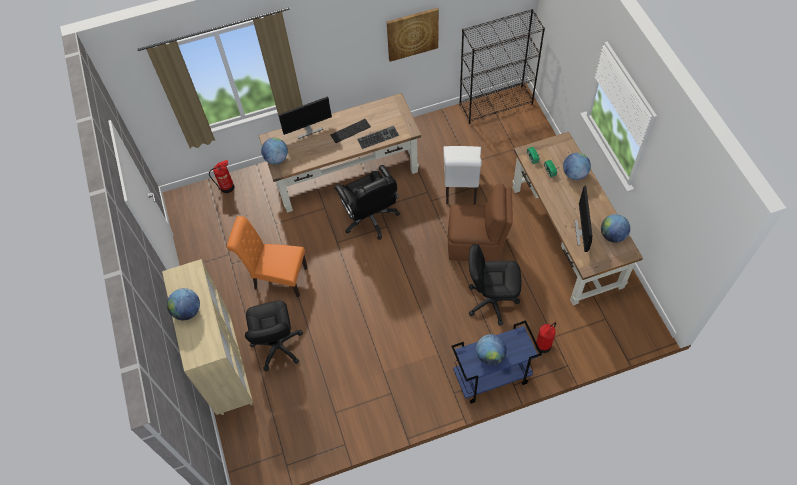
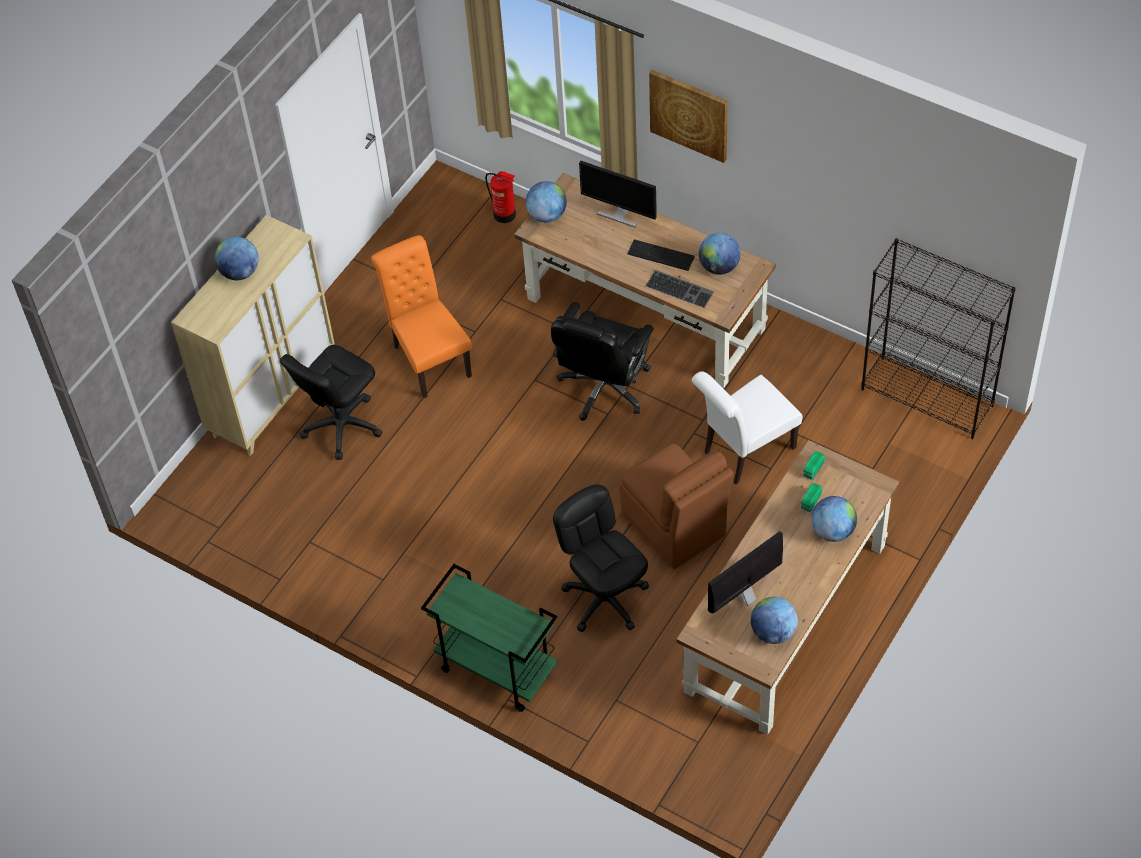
camera: 50 degrees right, 5 degrees down
(412, 34) = (820, 192): picture -> picture (689, 114)
(490, 355) = (480, 613): globe -> globe (719, 267)
(491, 378) = (495, 669): blue cart -> green cart
(543, 346) = (592, 696): fire extinguisher -> none

